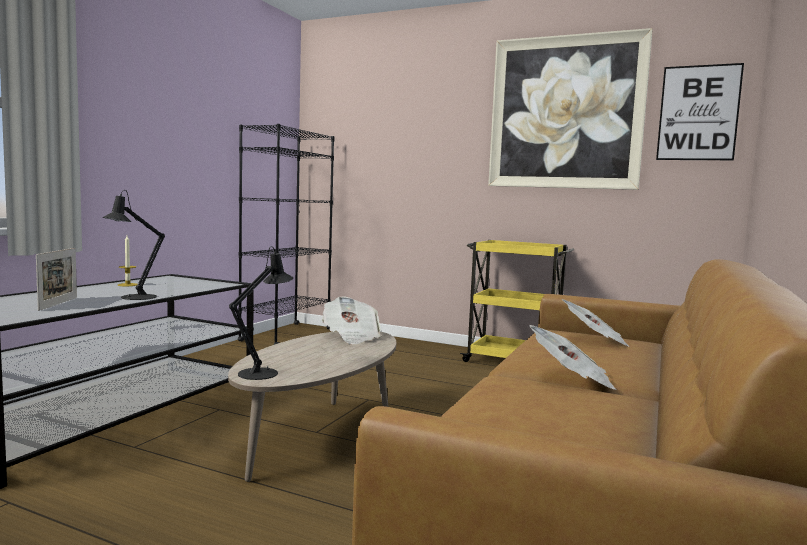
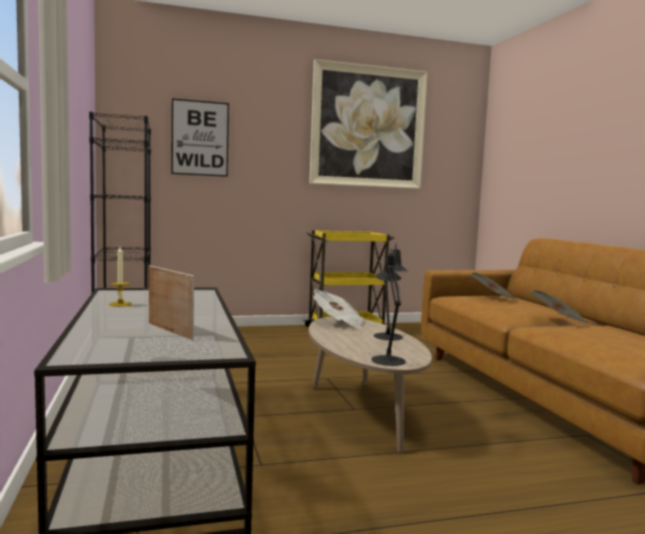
camera: 40 degrees left, 0 degrees up
(134, 297) = (198, 314): black table lamp -> black table lamp (389, 337)
(698, 113) = (453, 136): picture -> picture (200, 138)

